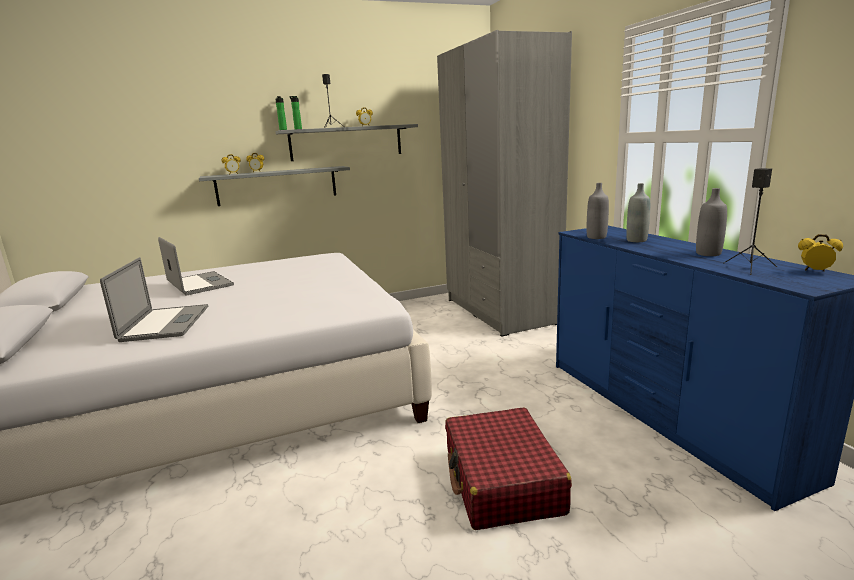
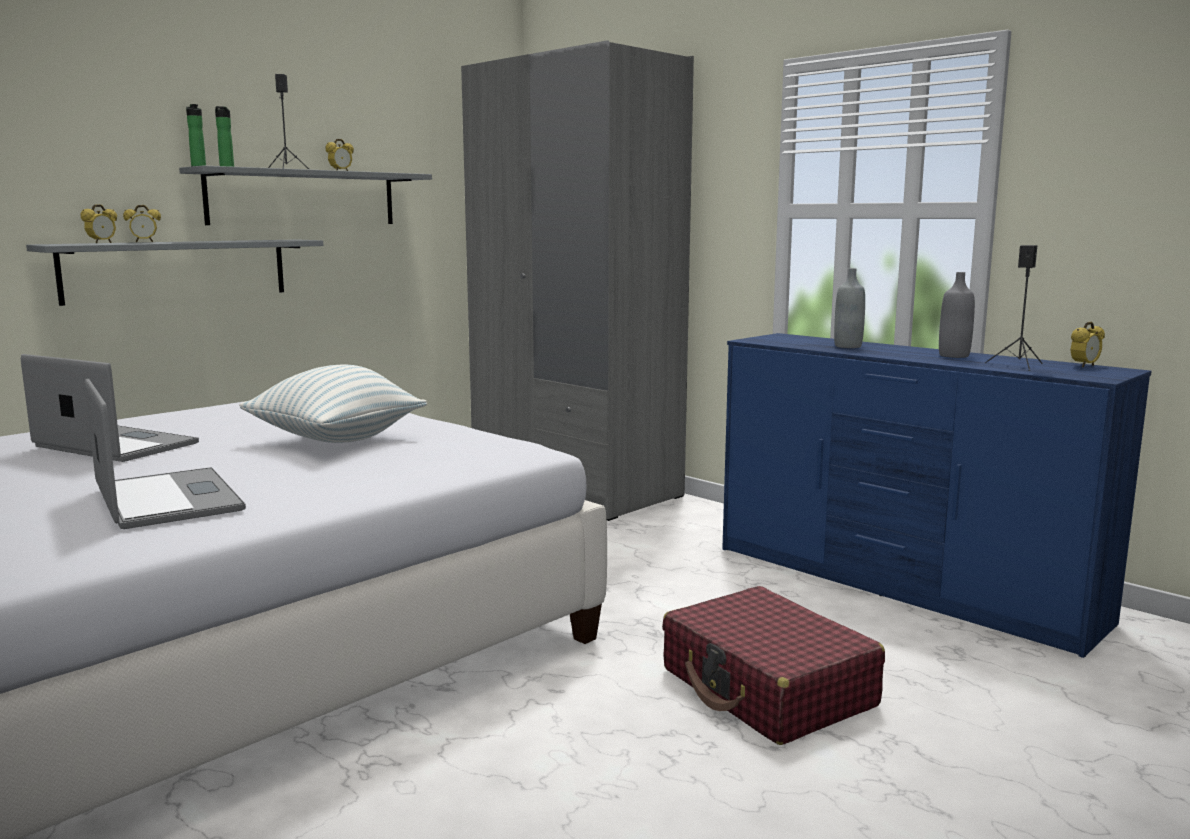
camera: 25 degrees left, 5 degrees down
(292, 289) = (336, 441): none -> pillow
(596, 237) = (791, 344): grey bottle -> none
(815, 271) = (1084, 366): alarm clock -> alarm clock turned 150 degrees clockwise

